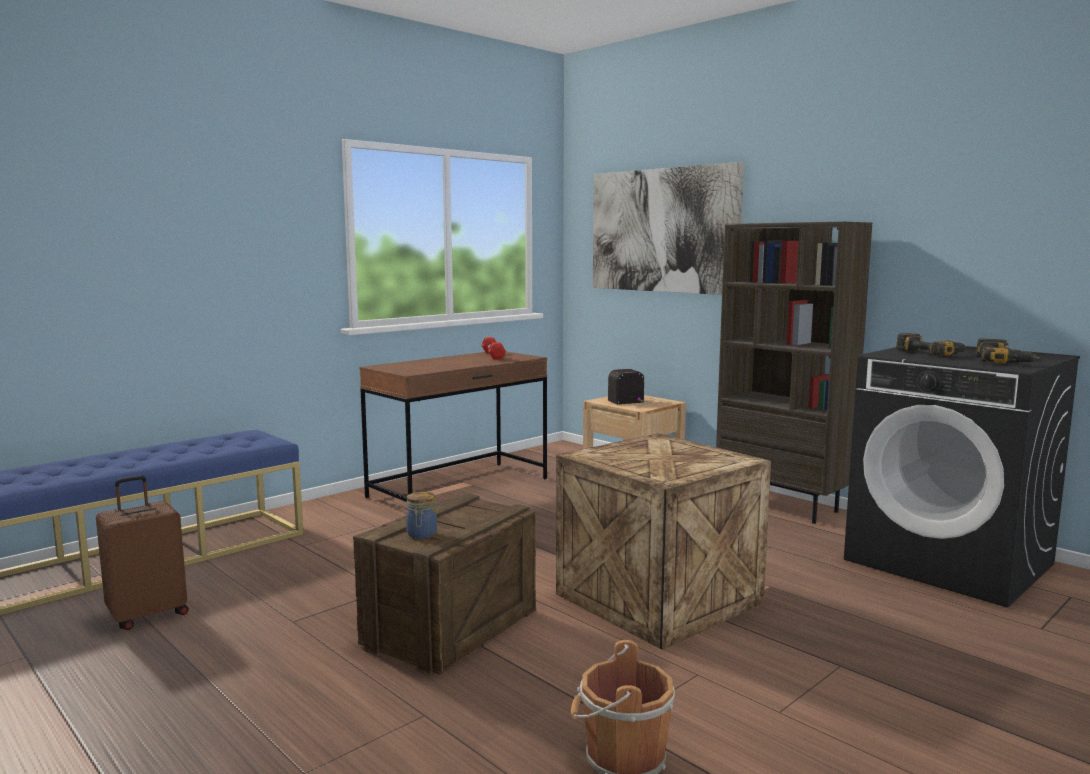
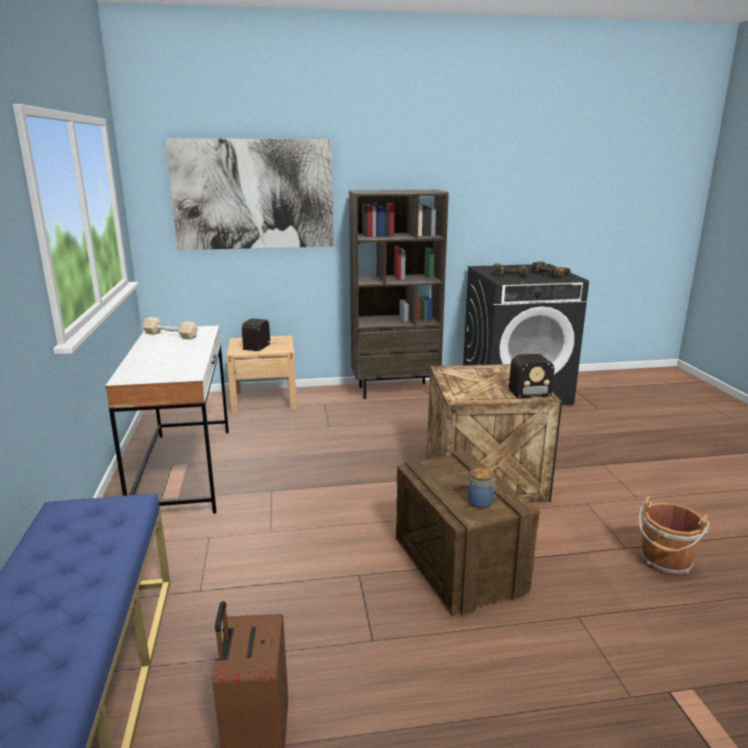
camera: 55 degrees left, 10 degrees up
(459, 488) = (185, 470): brown desk -> white desk
(493, 355) = (170, 335): red dumbbell -> beige dumbbell
(650, 469) = (515, 392): none -> radio

